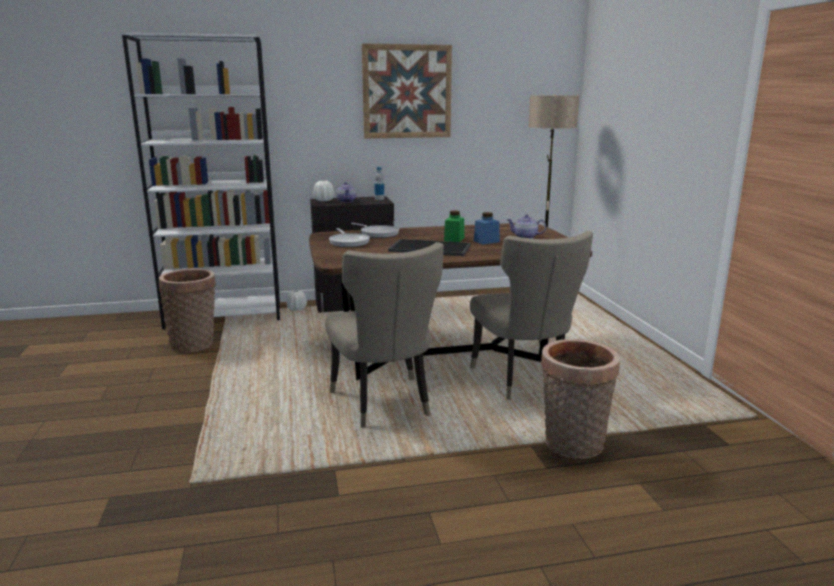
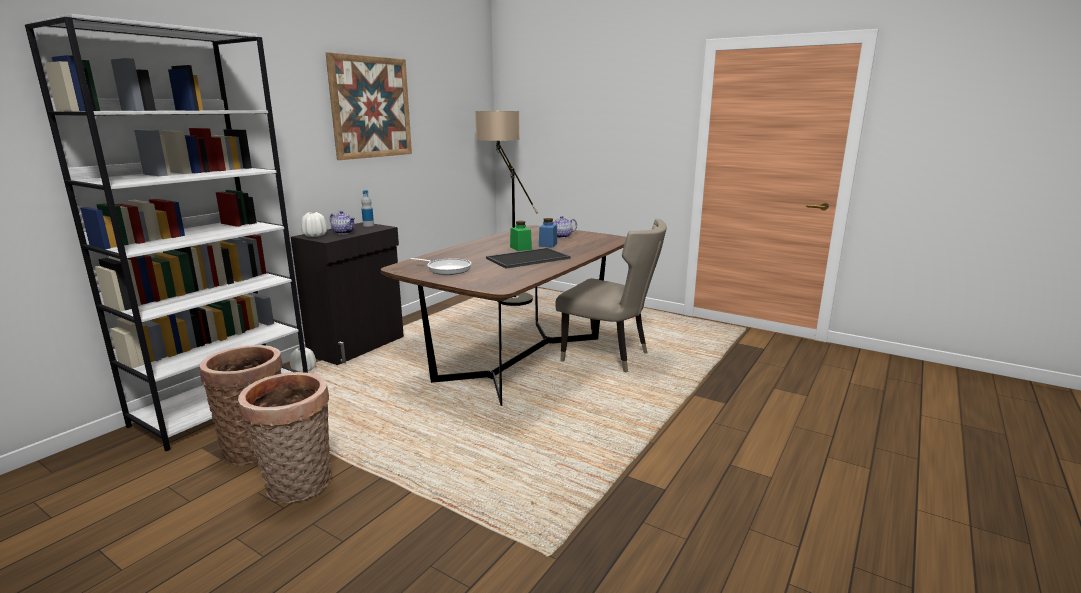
camera: 45 degrees left, 0 degrees up
(378, 233) = (445, 257): frying pan -> none
(384, 405) = (559, 413): beige chair -> none
(572, 446) = (711, 384): basket -> basket (298, 487)

